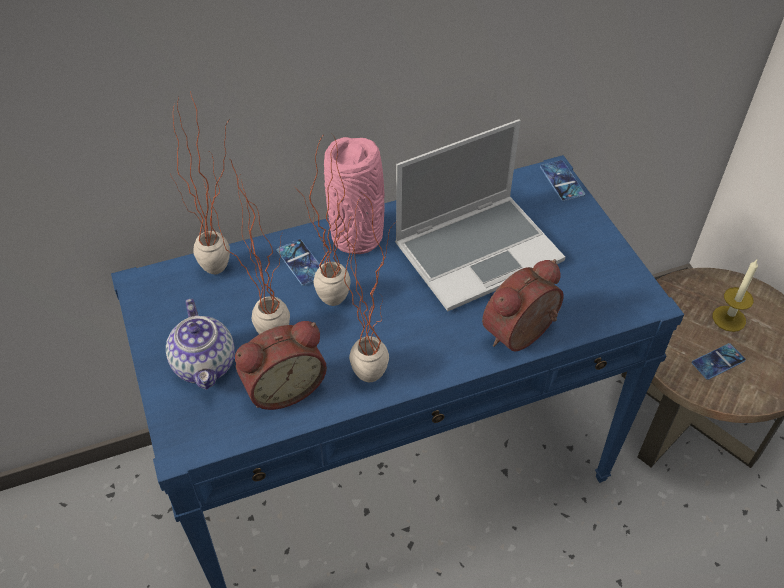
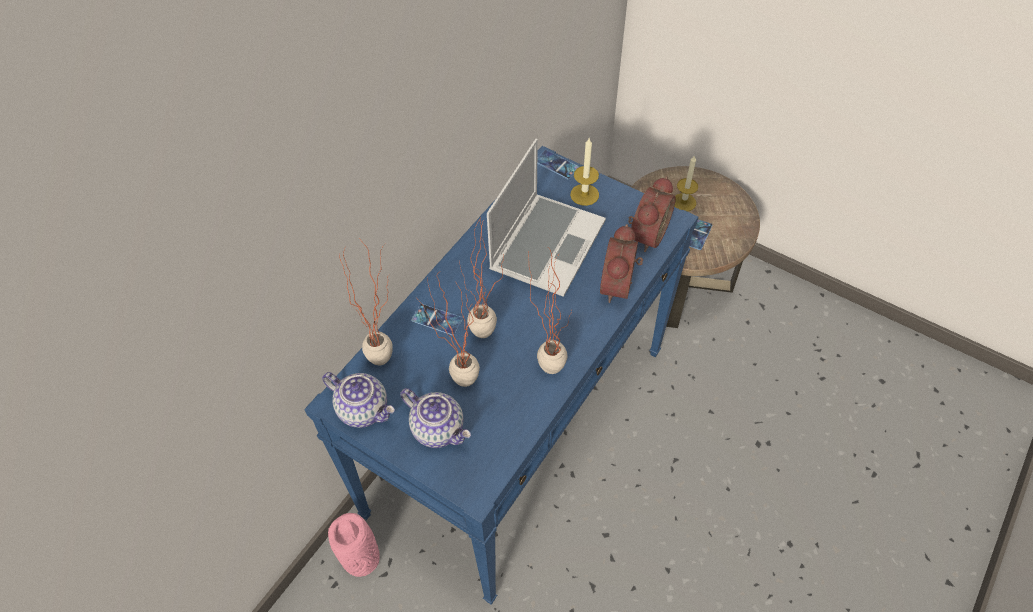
camera: 35 degrees left, 5 degrees up
(158, 304) = (364, 409): none -> teapot
(283, 387) = (504, 410): alarm clock -> alarm clock (646, 234)
(358, 236) = (458, 278): pink vase -> pink vase (361, 557)
(566, 224) = (584, 194): none -> candle

